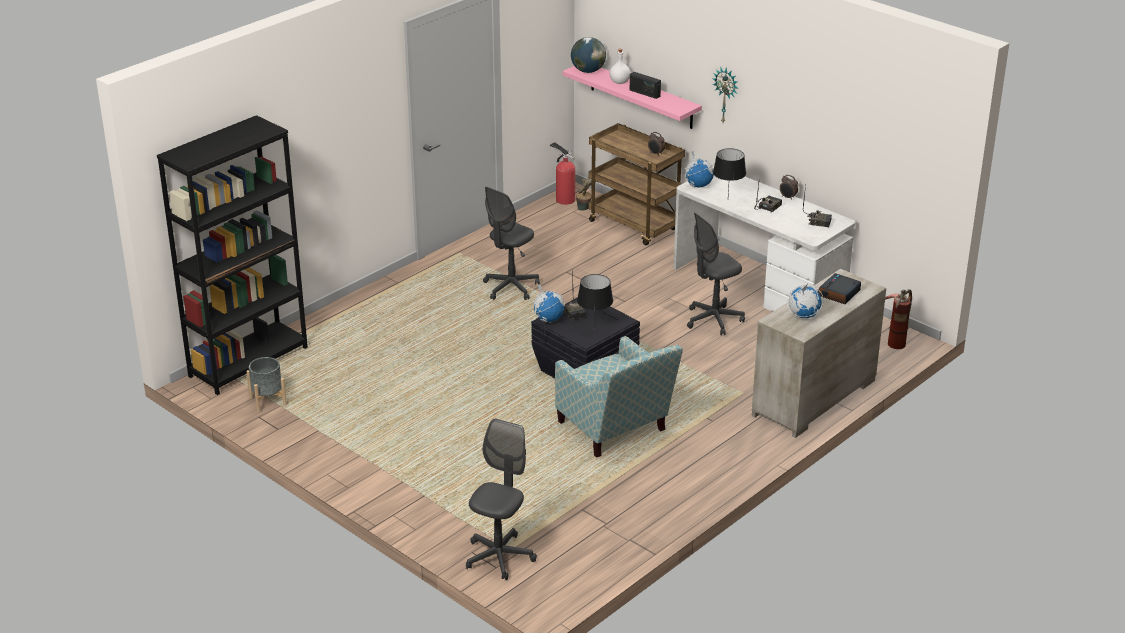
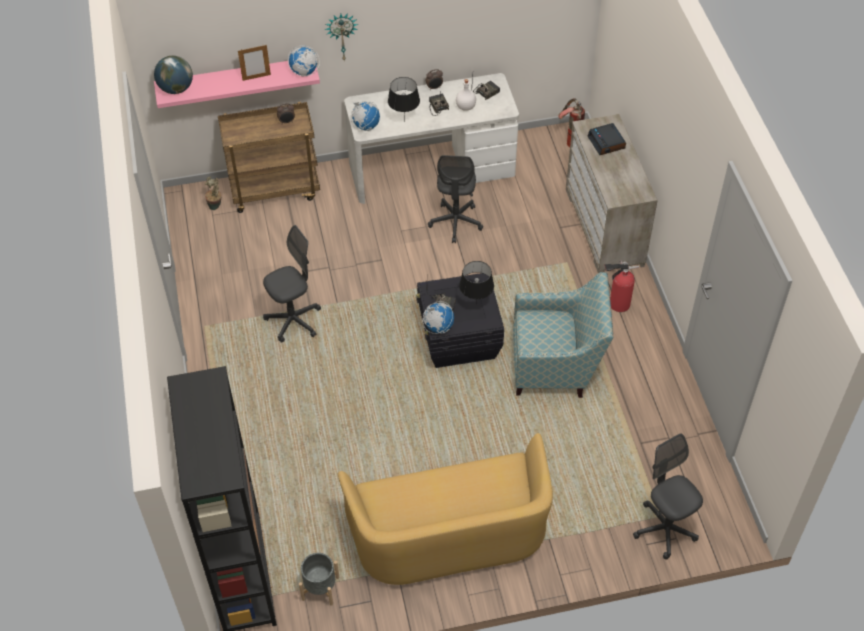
camera: 55 degrees left, 20 degrees up
(378, 442) = (450, 534): none -> yellow sofa
(510, 288) = (293, 321): grey office chair -> grey office chair turned 105 degrees counterclockwise
(564, 199) = (186, 210): fire extinguisher -> fire extinguisher (617, 304)
(619, 82) = (219, 81): white bottle -> white bottle (465, 107)
(644, 93) = (256, 77): radio -> picture frame
(803, 316) = (621, 179): globe -> globe (304, 72)

